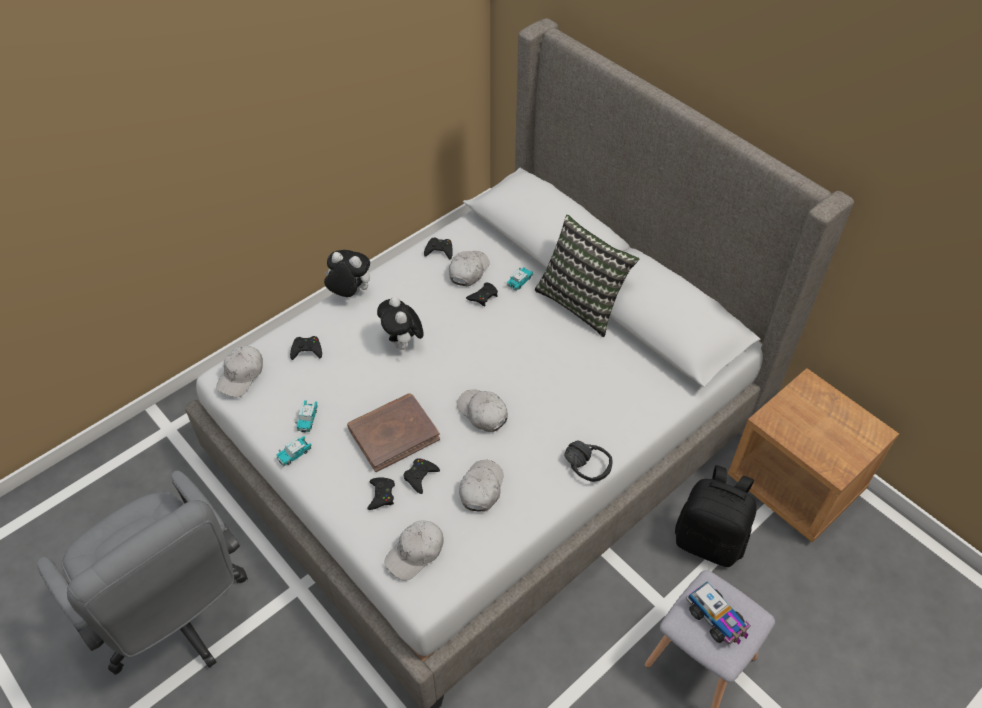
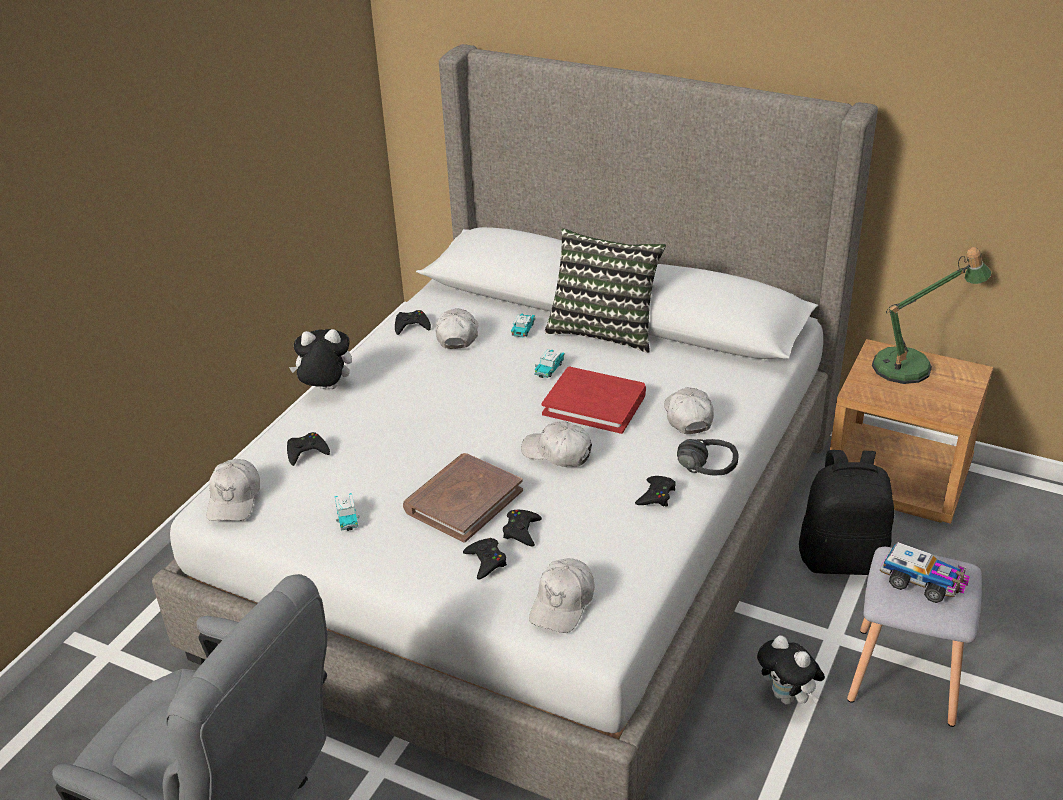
camera: 20 degrees left, 15 degrees down
(294, 454) = (351, 555): toy car -> toy car (549, 368)
(403, 343) = (422, 417): plush toy -> plush toy (788, 697)
(481, 488) = (601, 520): white cap -> white cap (687, 416)
(483, 296) = (489, 352): black game controller -> black game controller (656, 495)
(535, 375) = (594, 404): none -> red book
(828, 409) = (912, 366): none -> table lamp

